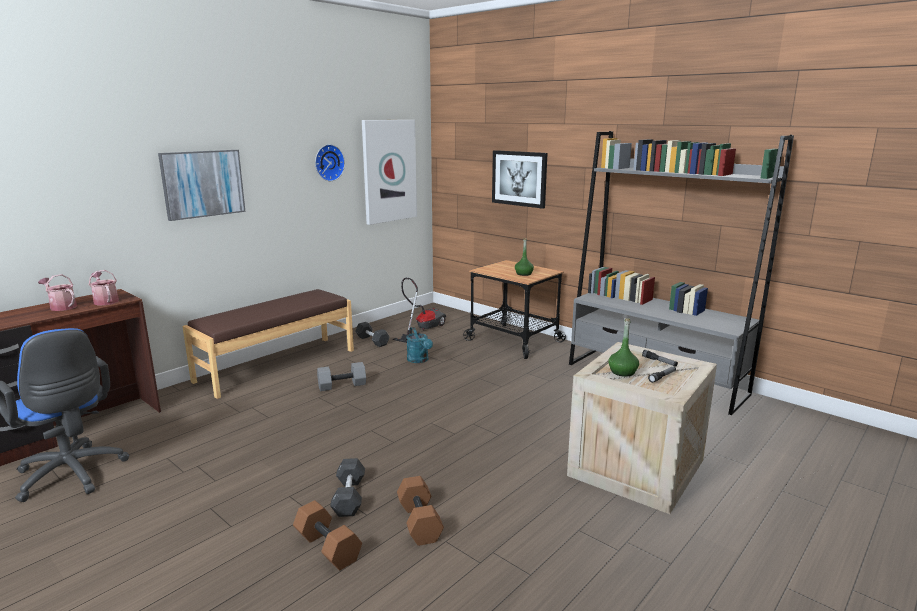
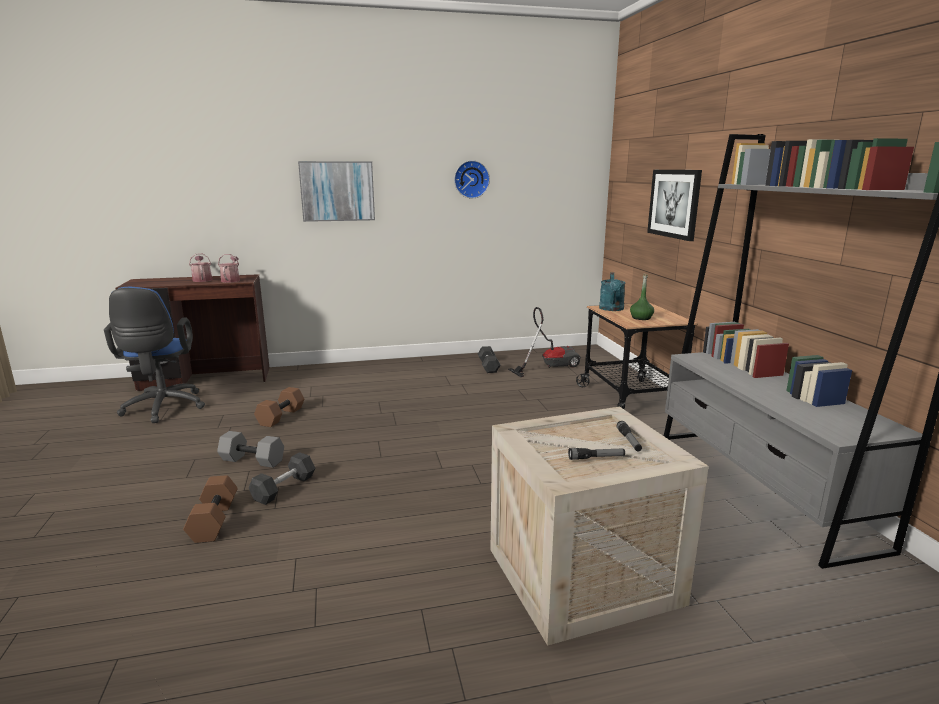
camera: 35 degrees right, 0 degrees up
(276, 365) = (385, 368): brown bench -> none
(342, 385) = (410, 397): grey dumbbell -> grey dumbbell (253, 460)
(389, 171) = (547, 192): picture -> none
(418, 521) = (300, 531): brown dumbbell -> brown dumbbell (280, 416)
(419, 360) = (506, 393): turquoise watering can -> turquoise watering can (612, 309)
(622, 372) = (557, 438): green bottle -> none

